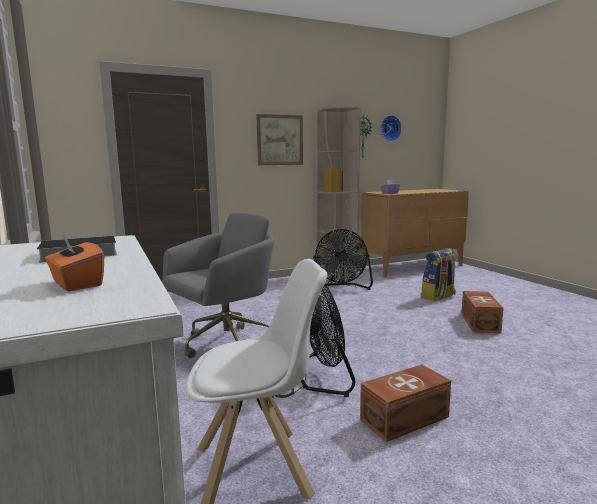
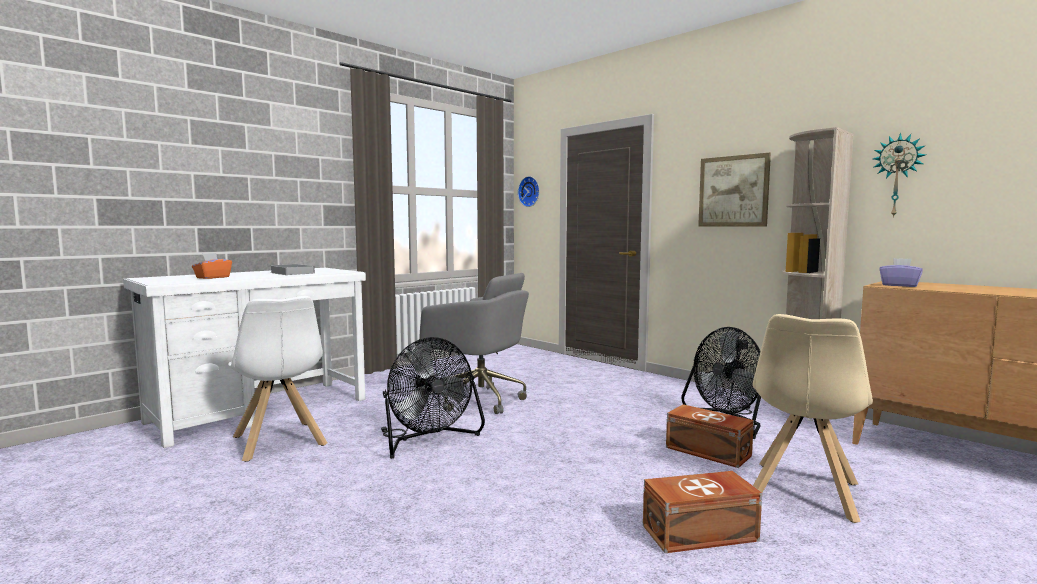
camera: 70 degrees right, 5 degrees down
(389, 128) = (981, 154): wall clock -> wall clock (530, 191)
(406, 418) = (352, 487): brown storage box -> brown storage box (708, 452)
(438, 297) = (803, 493): backpack -> beige chair

